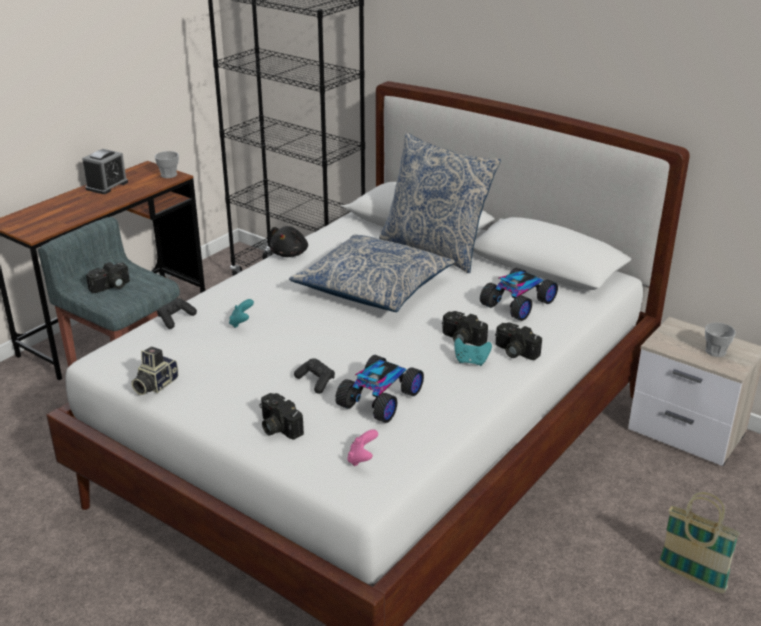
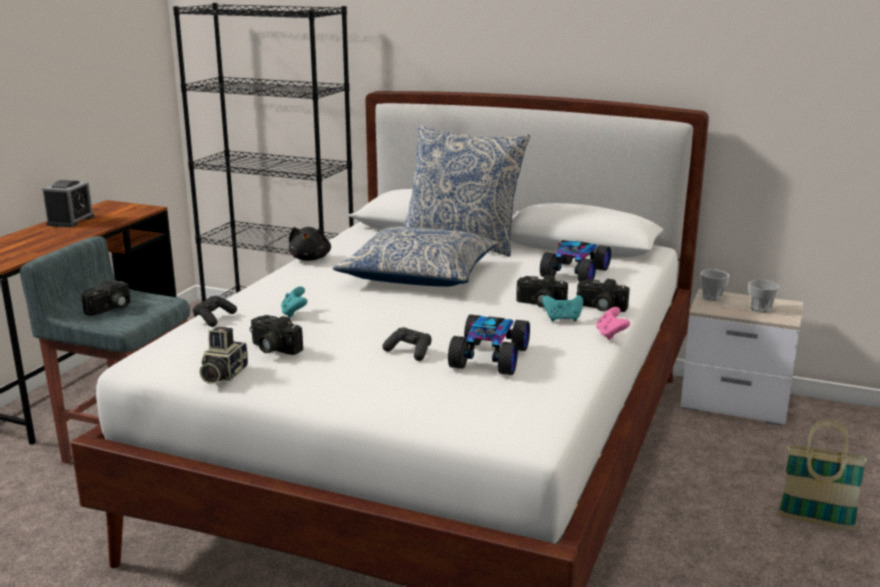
camera: 15 degrees left, 10 degrees down
(169, 175) = (139, 208): cup -> cup (712, 297)
(277, 427) = (392, 393): camera -> camera (272, 348)
(362, 459) = (506, 408): pink game controller -> pink game controller (610, 335)

